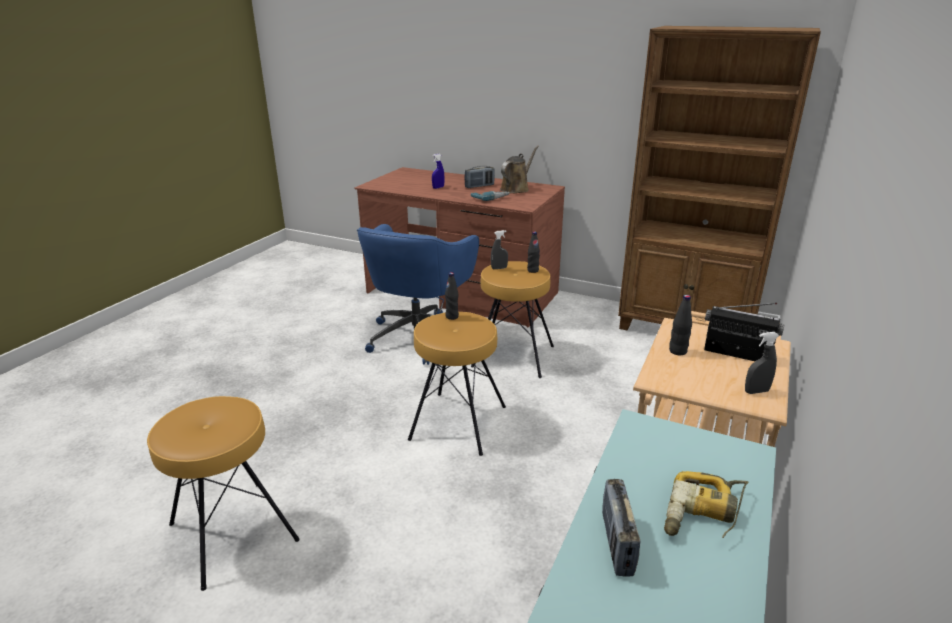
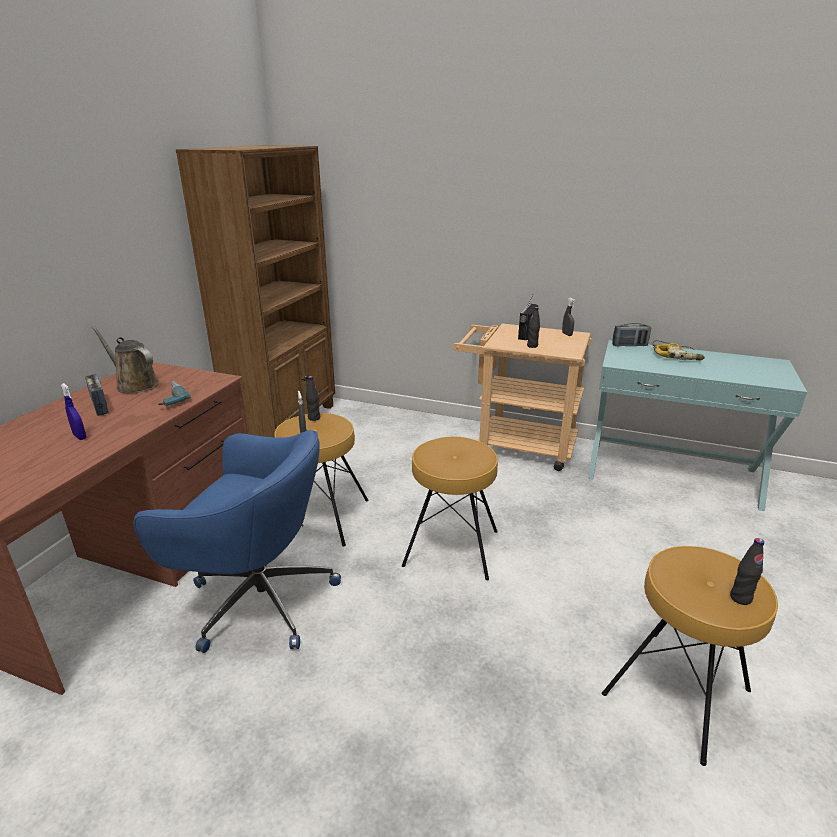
camera: 95 degrees left, 0 degrees up
(452, 317) = (432, 456): black bottle -> black bottle (740, 598)
(616, 544) = (715, 371): radio -> radio (629, 345)

